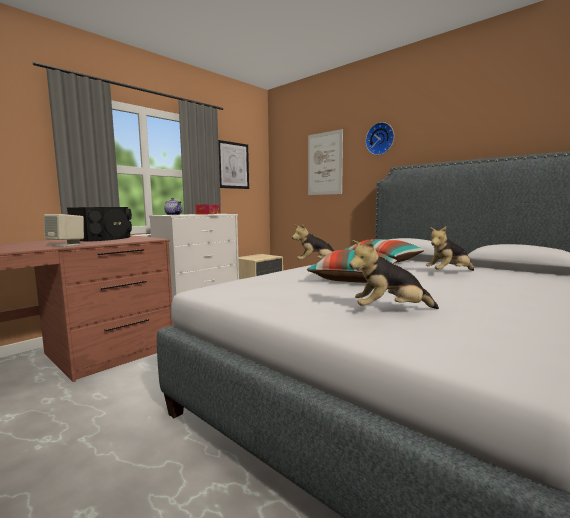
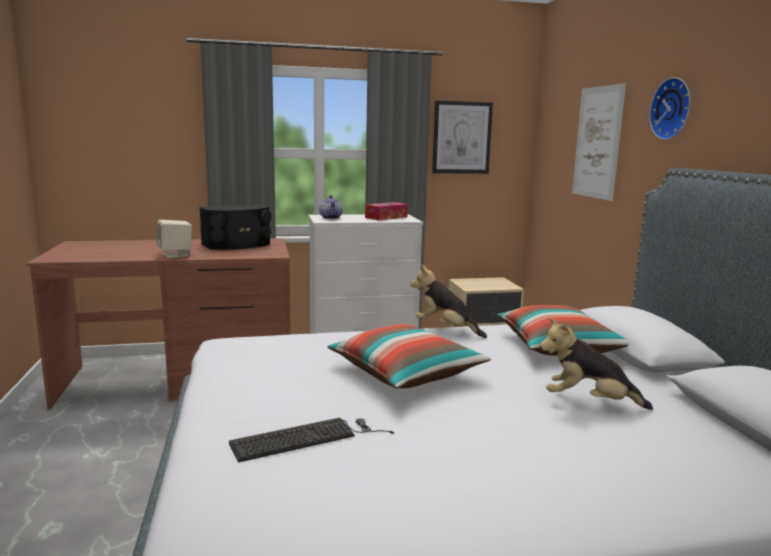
camera: 35 degrees right, 5 degrees up
(390, 311) = (308, 438): plush toy -> keyboard

